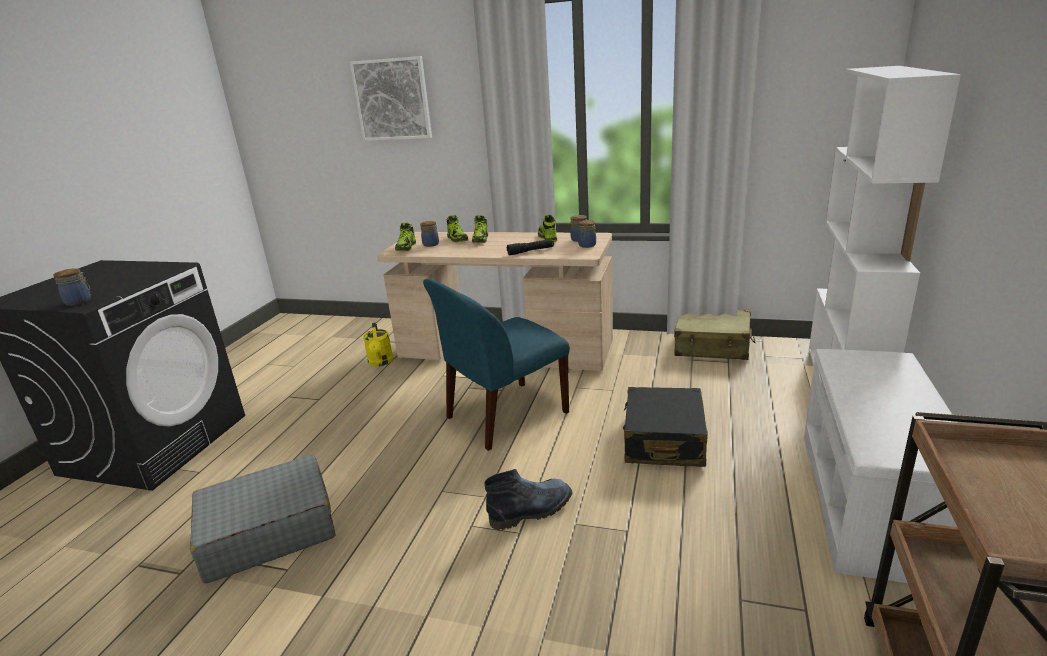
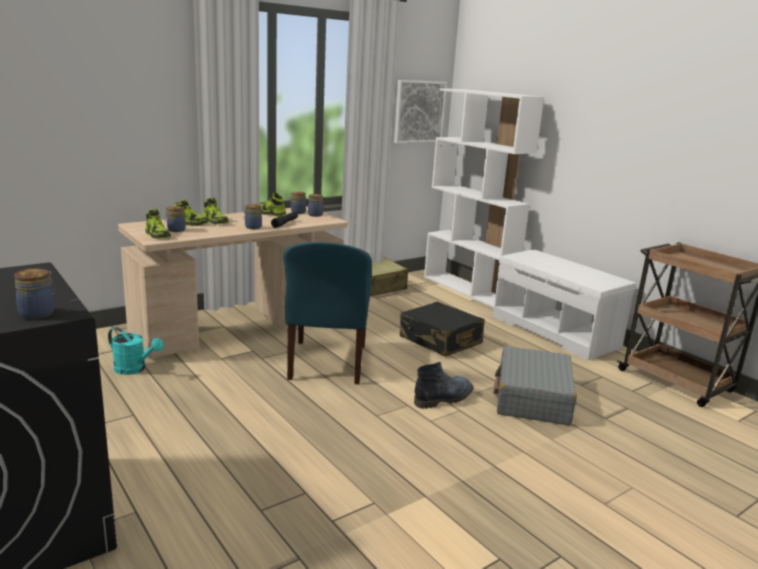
camera: 55 degrees left, 5 degrees down
(268, 531) = (309, 498): grey suitcase -> grey suitcase (532, 398)
(381, 362) = (134, 369): yellow watering can -> turquoise watering can
(392, 99) = (80, 79): picture -> picture (419, 112)
(492, 251) = (252, 227): none -> jar
(532, 510) = (444, 398): boot -> boot turned 45 degrees clockwise

